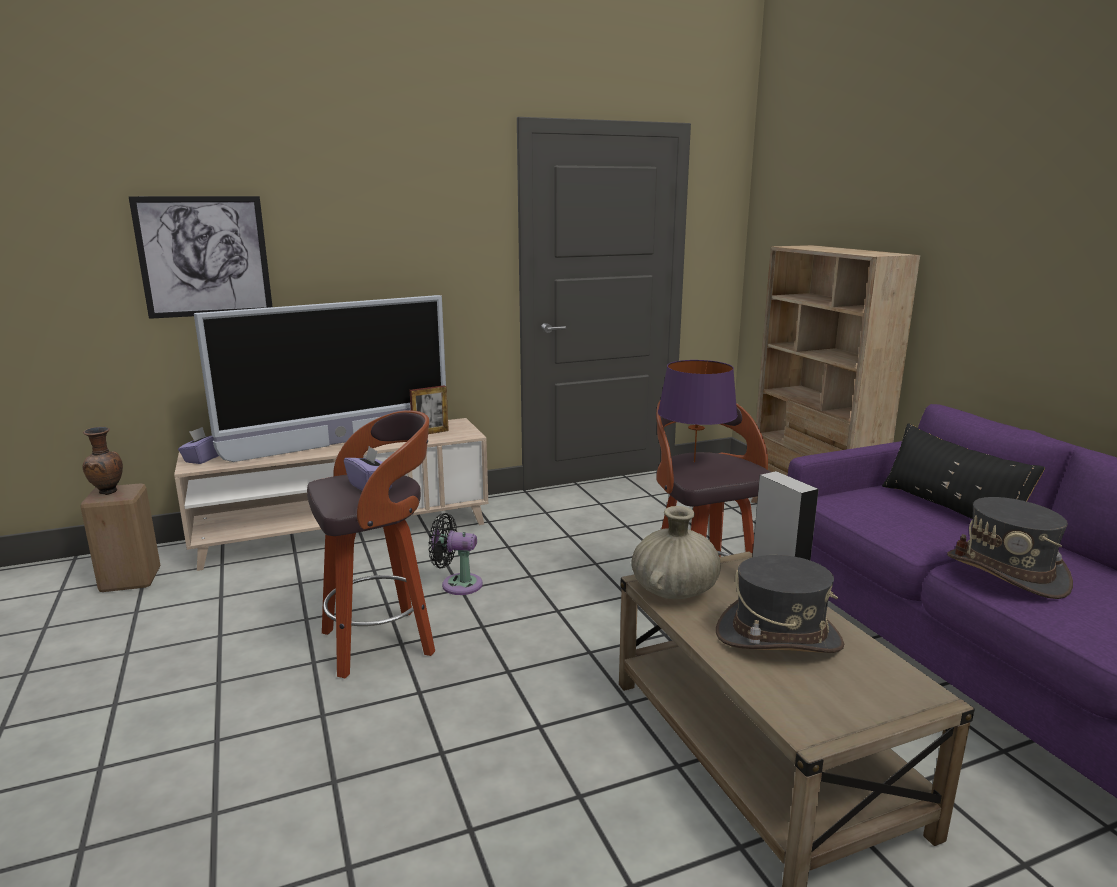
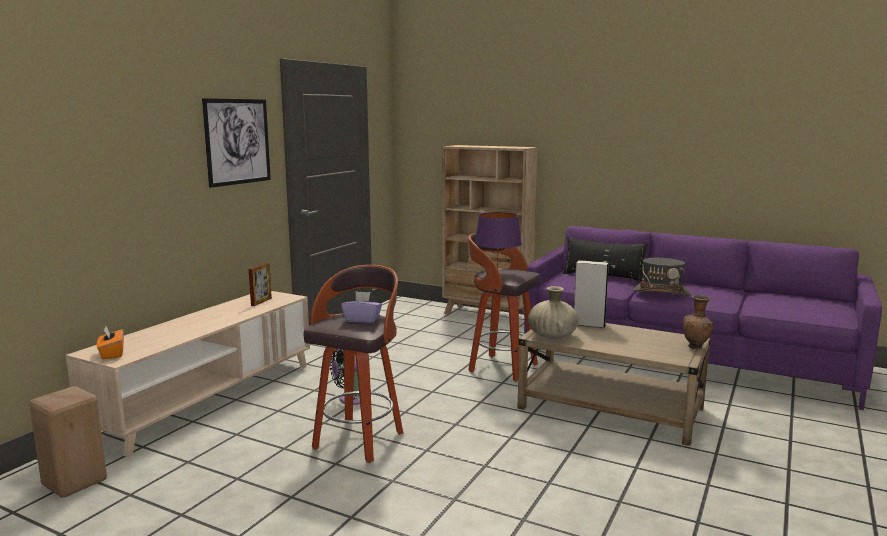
camera: 40 degrees left, 5 degrees down
(108, 492) = (60, 398): brown vase -> brown vase (696, 347)
(203, 458) = (112, 354): purple tissue box -> orange tissue box
(204, 257) = (82, 172): picture -> picture (237, 141)
(340, 443) = (208, 321): television -> none
(778, 637) = (620, 338): grey hat -> none

